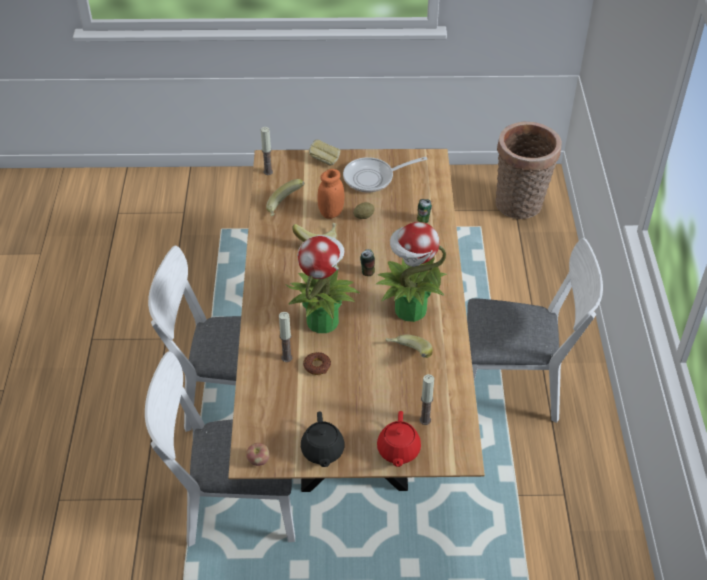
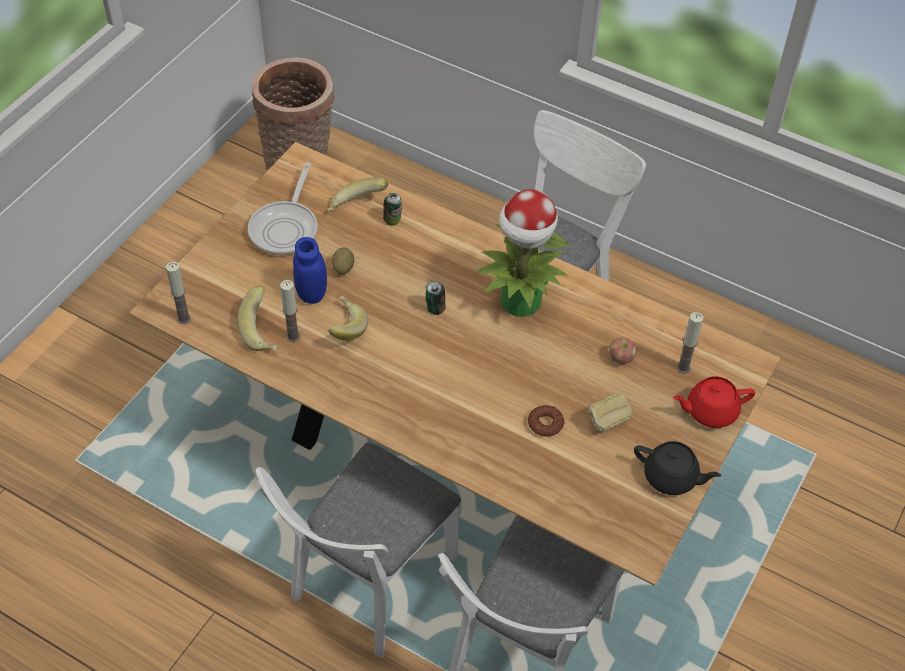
camera: 60 degrees left, 5 degrees up
(258, 460) = (648, 543): apple -> apple (621, 358)
(286, 358) = (513, 446): candle -> candle (293, 336)
(322, 320) = (479, 385): potted plant -> none
(325, 160) = (214, 255): bread -> bread (607, 422)
(331, 213) = (311, 293): orange jar -> blue jar
(398, 451) = (710, 411): red teapot -> red teapot turned 135 degrees clockwise
(408, 355) = (585, 336): banana -> banana (357, 207)

